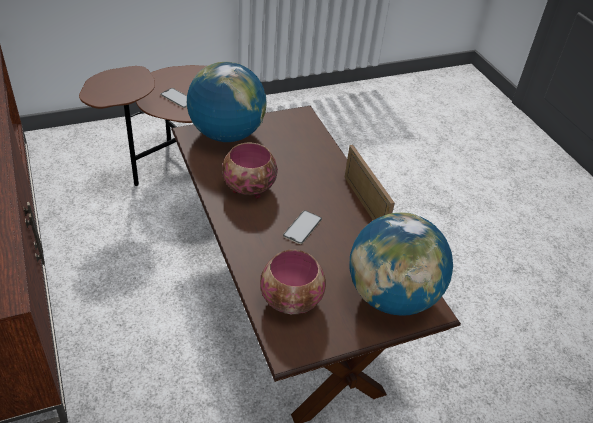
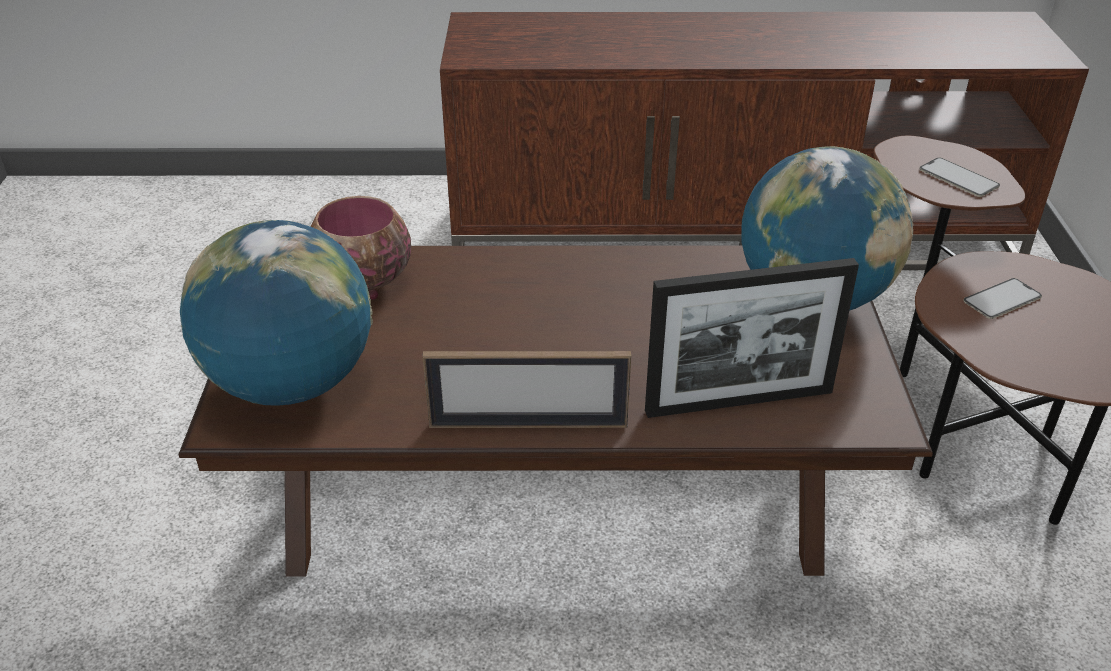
camera: 115 degrees right, 5 degrees down
(248, 188) = (638, 293): bowl -> none
(302, 227) = (509, 330): phone -> phone (958, 178)
(312, 149) = (739, 401): none -> picture frame

